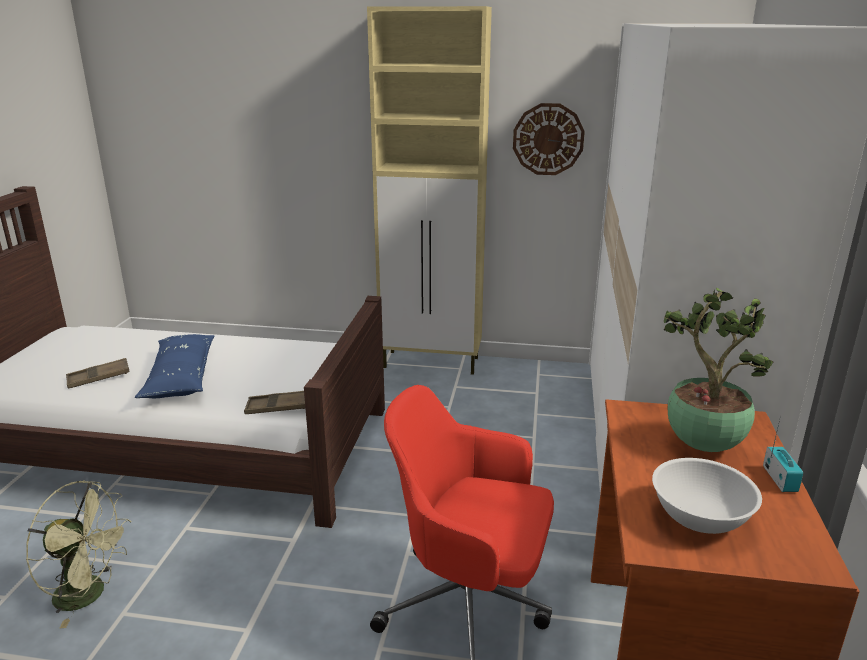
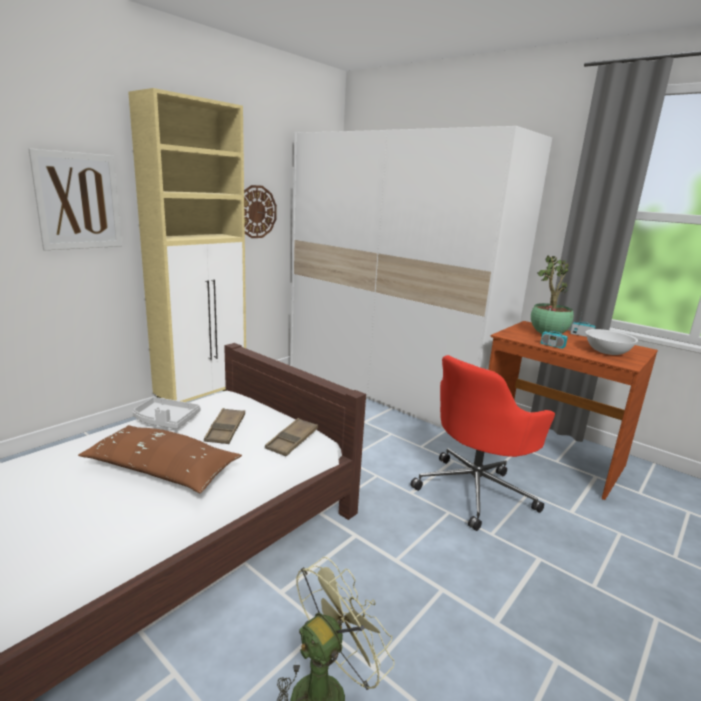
camera: 60 degrees left, 5 degrees down
(99, 377) = (70, 520): brown tray -> brown tray (225, 430)
(180, 377) = (161, 470): blue pillow -> brown pillow
(260, 346) = (165, 420): none -> grey tray
(326, 123) = (78, 201): none -> picture
(637, 457) = (552, 346): none -> radio

